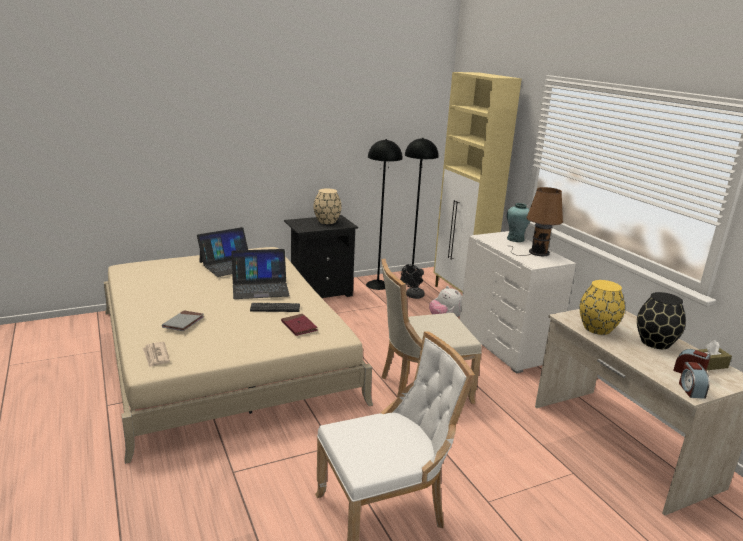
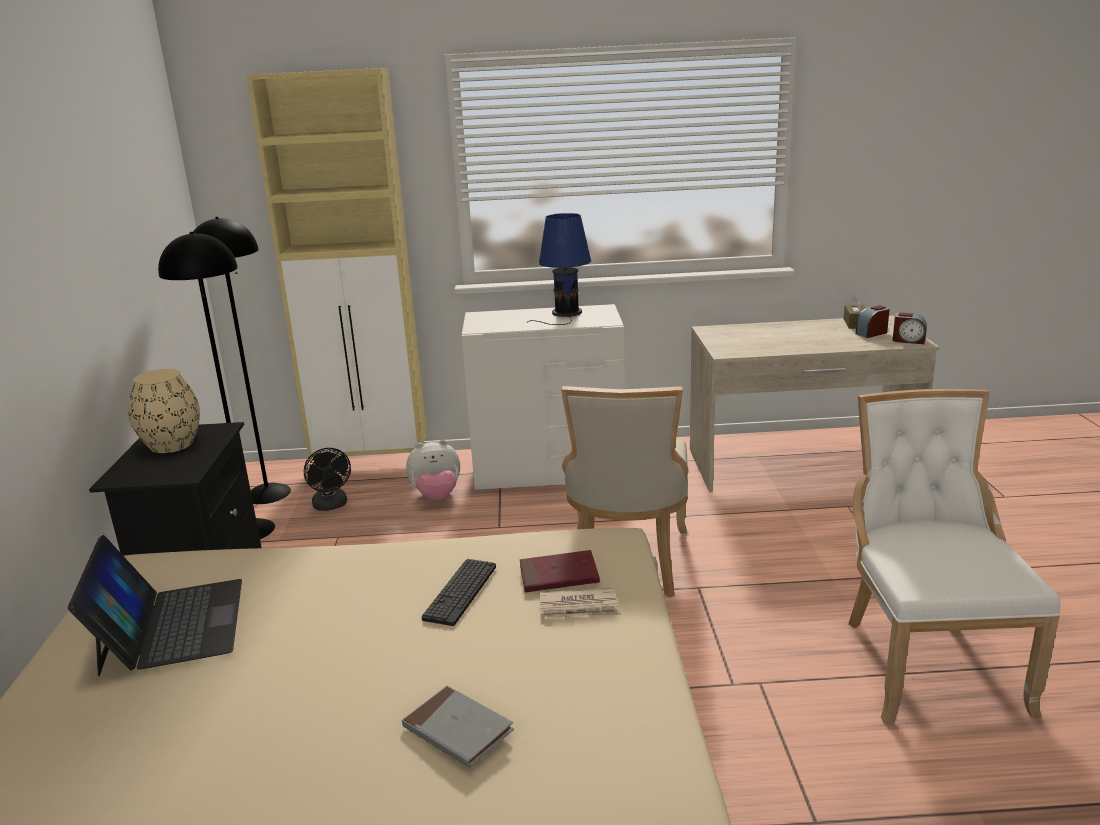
camera: 65 degrees left, 0 degrees up
(156, 356) = (610, 789): newspaper -> newspaper (579, 607)
(260, 287) = (343, 599): laptop -> none
(515, 239) = (504, 315): turquoise vase -> none
(536, 252) = (565, 314): brown table lamp -> blue table lamp
(596, 328) = (761, 346): yellow vase -> none
(655, 343) = (803, 331): black vase -> none

